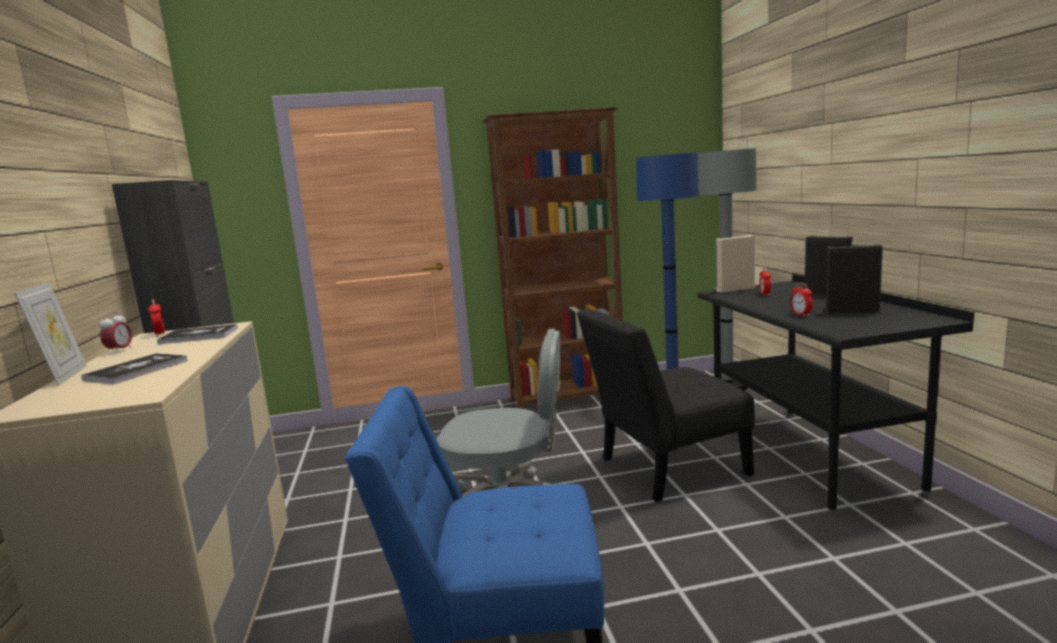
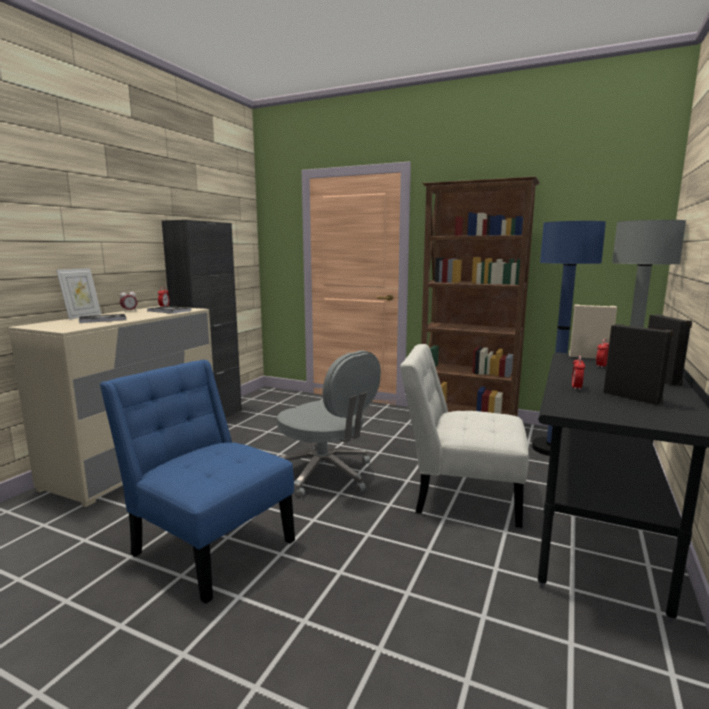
camera: 35 degrees right, 0 degrees up
(666, 469) = (460, 495): black chair -> white chair

